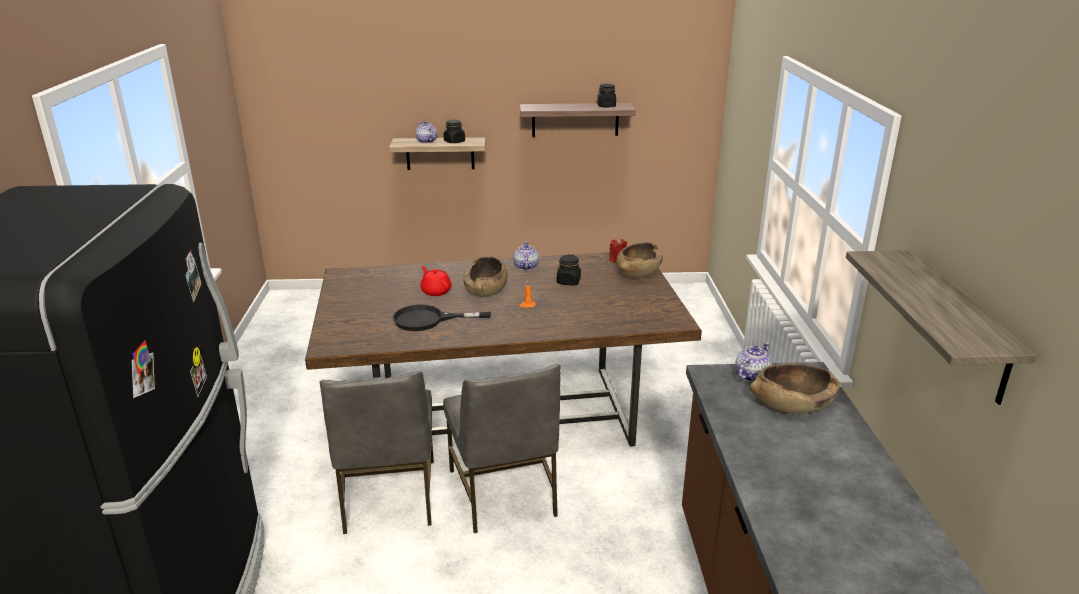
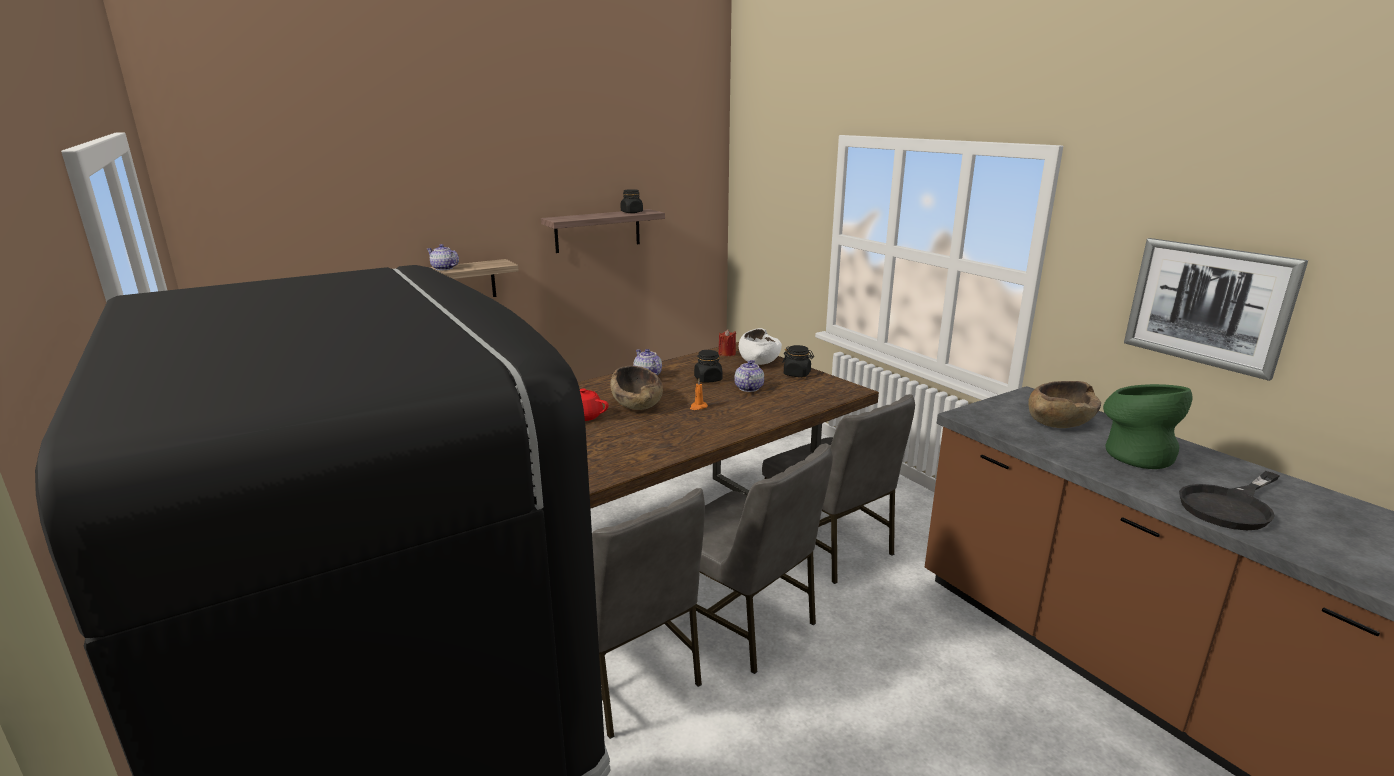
camera: 30 degrees left, 5 degrees down
(428, 320) = (613, 444): black frying pan -> black frying pan (1230, 506)
(454, 141) = (478, 265): black jar -> black jar (797, 374)
(637, 461) = (830, 546): none -> grey chair
(638, 272) = (759, 359): brown bowl -> white bowl
(751, 376) = (998, 409): teapot -> teapot (748, 388)
(808, 455) = (1134, 454): none -> green vase
(958, 325) = (1208, 305): shelf -> picture

